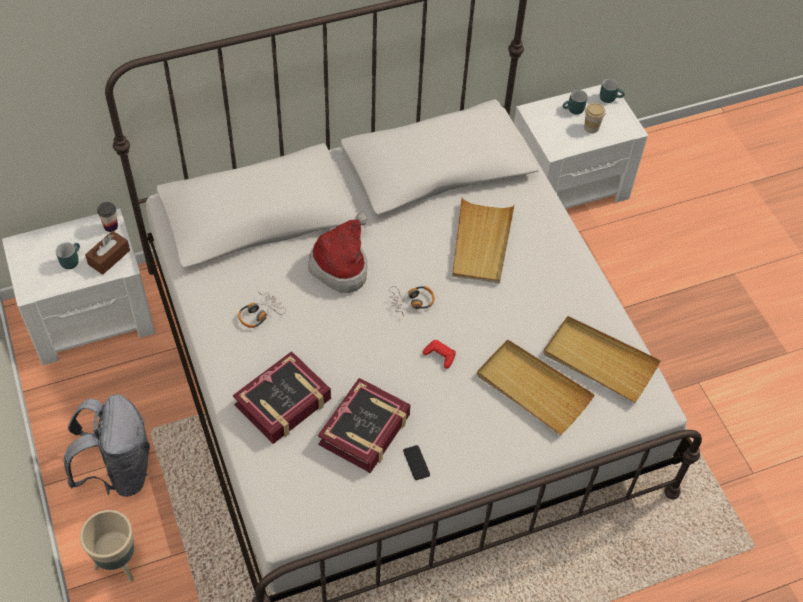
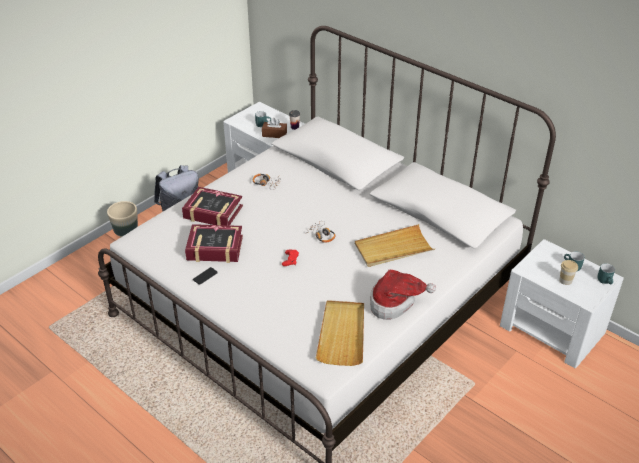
camera: 65 degrees right, 15 degrees down
(341, 265) = (325, 199): hat -> hat (394, 303)
(532, 388) = (295, 309): beige tray -> none

